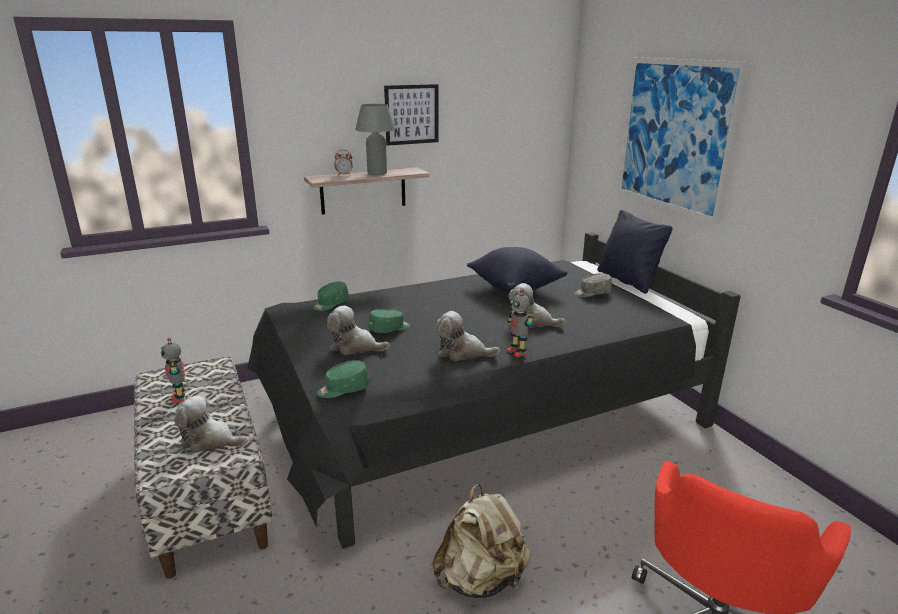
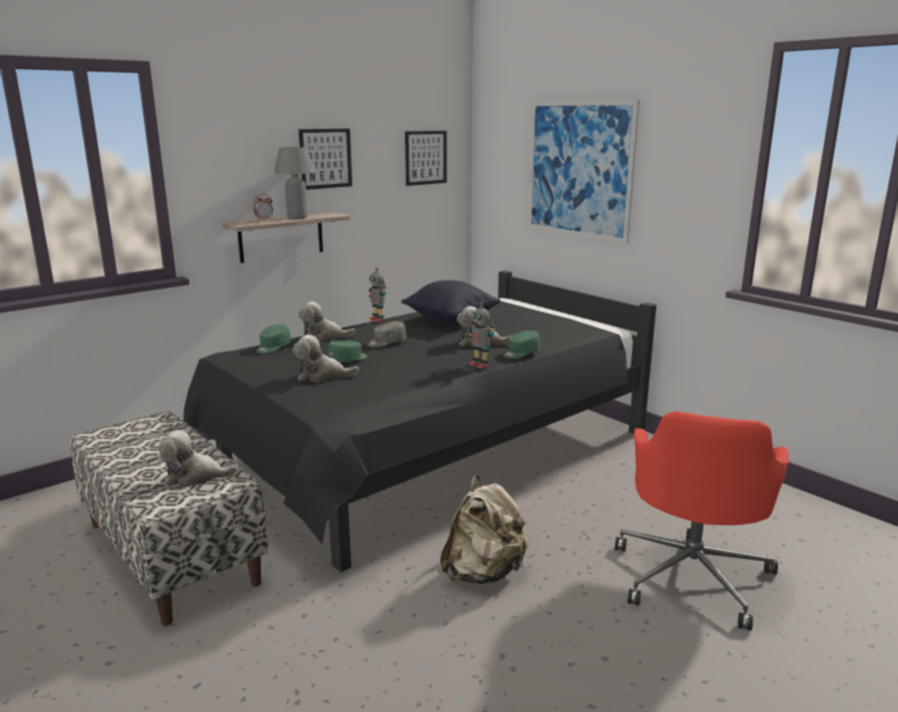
camera: 15 degrees left, 5 degrees down
(180, 398) = (137, 449): toy robot -> toy robot (378, 320)
(343, 389) = (332, 406): green cap -> green cap (521, 353)
(462, 352) = (429, 370): plush toy -> plush toy (323, 337)
(520, 113) = (425, 157): none -> picture
(592, 293) = (524, 318): grey cap -> grey cap (386, 343)
(627, 280) = (550, 308): black pillow -> none

